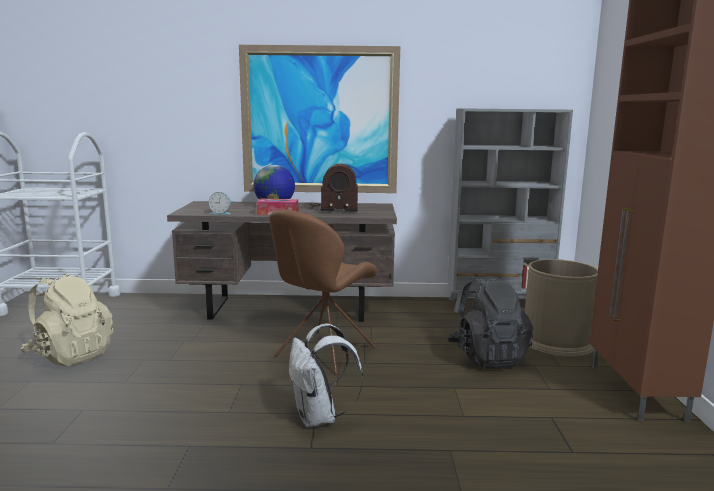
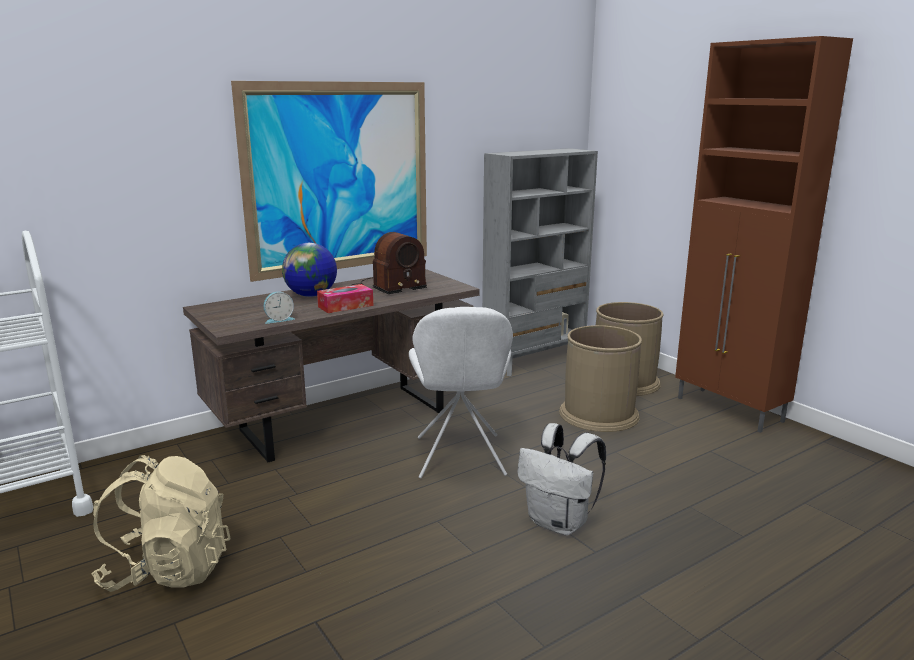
camera: 35 degrees left, 5 degrees up
(323, 353) = (460, 458): brown chair -> white chair
(488, 357) = (598, 414): black backpack -> brown trash can

